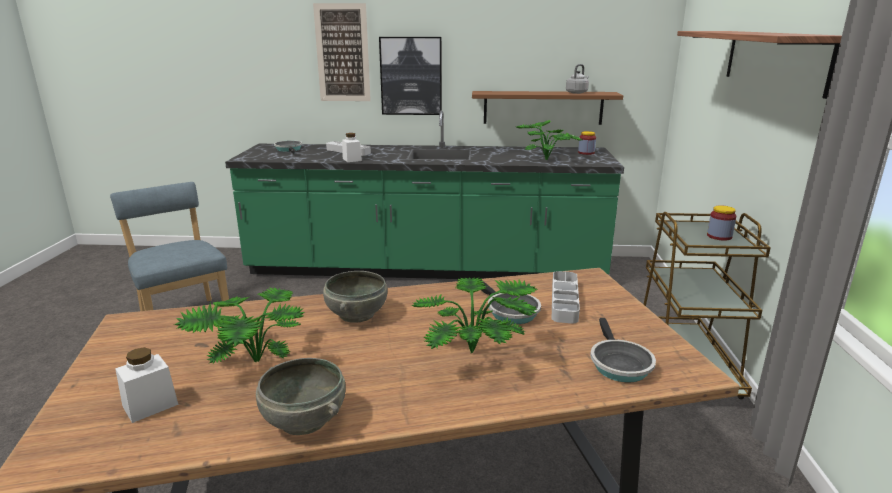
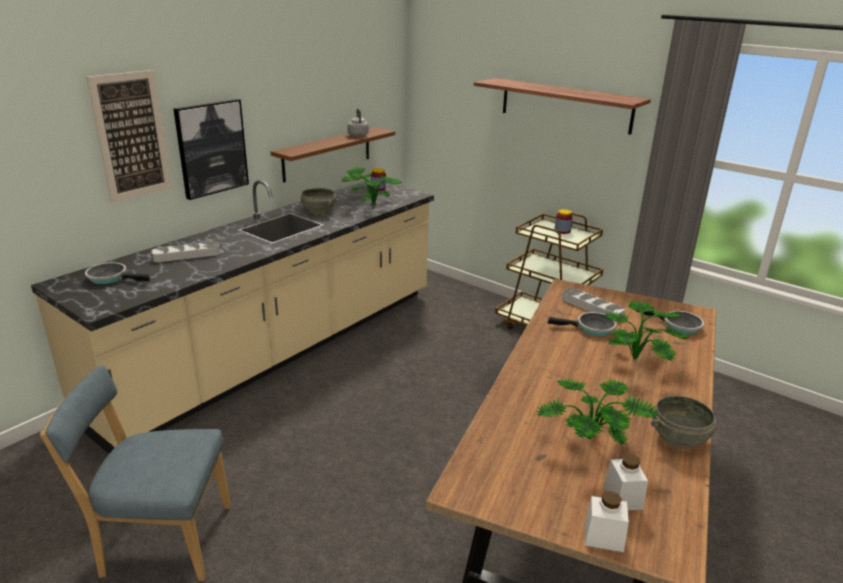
camera: 55 degrees left, 5 degrees up
(352, 159) = (225, 263): white jar -> white jar (603, 537)
(356, 314) = (546, 379): grey bowl -> grey bowl (318, 211)
(426, 268) = (279, 349): green counter -> beige counter

